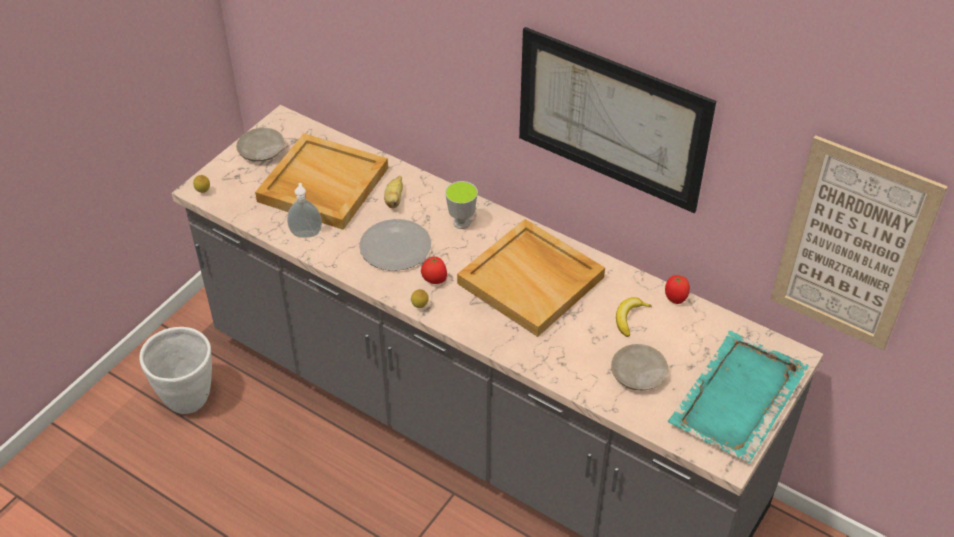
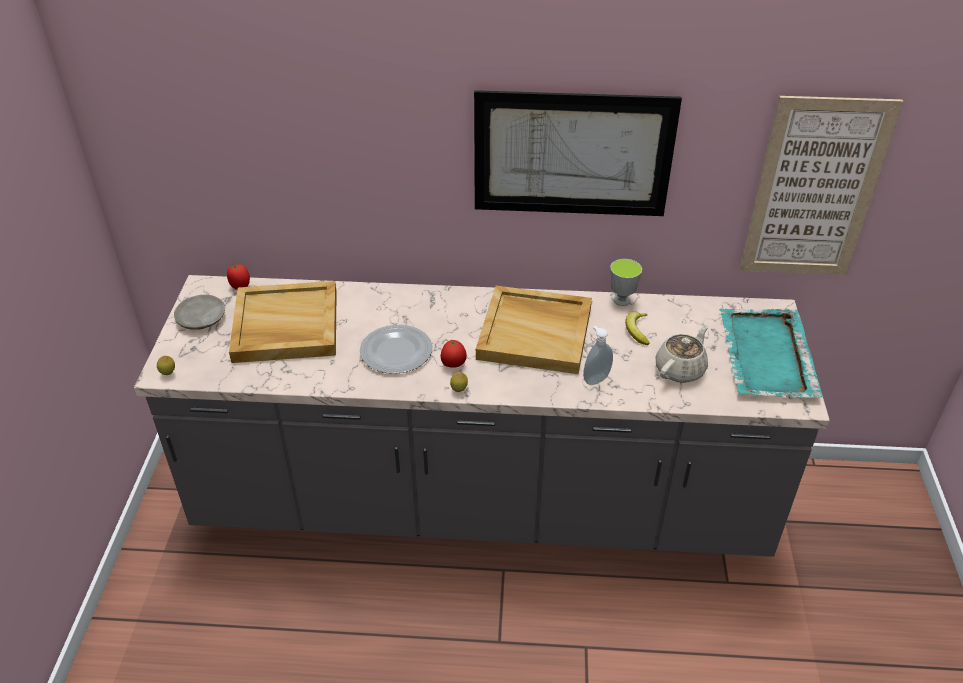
camera: 30 degrees left, 5 degrees down
(188, 398) = (195, 604): white planter -> none
(306, 233) = (302, 371): soap dispenser -> soap dispenser (595, 378)
(394, 200) = (363, 314): banana -> none
(461, 222) = (438, 310): cup -> cup (622, 300)
(638, 374) = (680, 369): beige plate -> beige teapot
(675, 298) = (657, 302): tomato -> tomato (240, 286)

